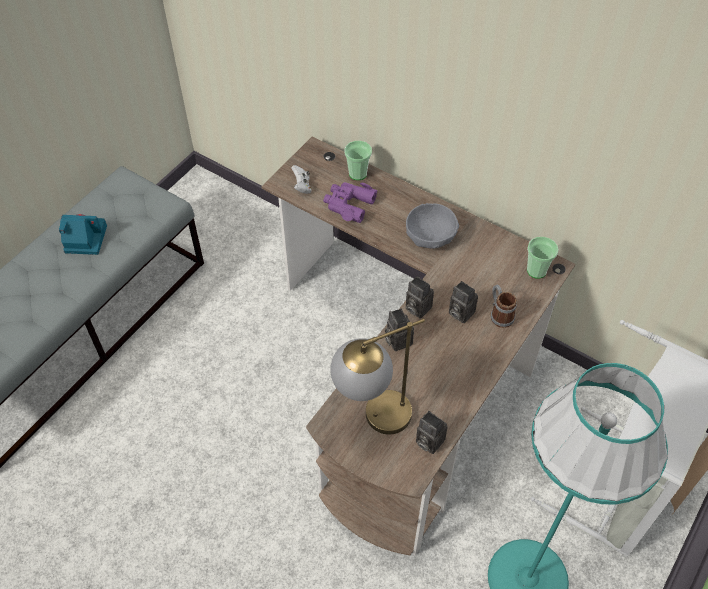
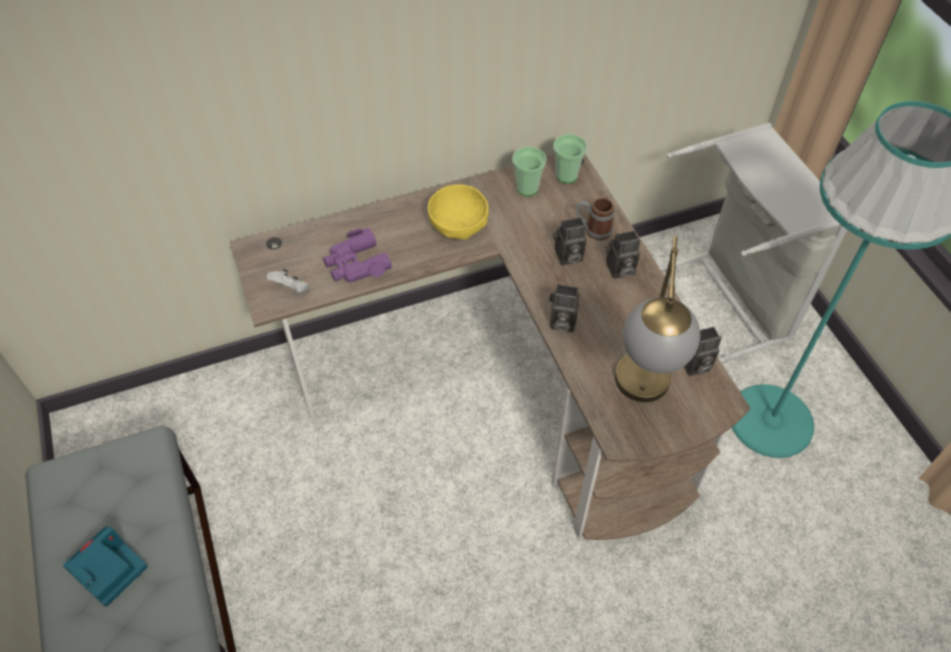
camera: 55 degrees left, 0 degrees up
(358, 173) = (322, 233): cup -> cup (527, 188)
(416, 308) = (535, 285): camera -> camera (619, 270)
(430, 237) = (459, 225): grey bowl -> yellow bowl

